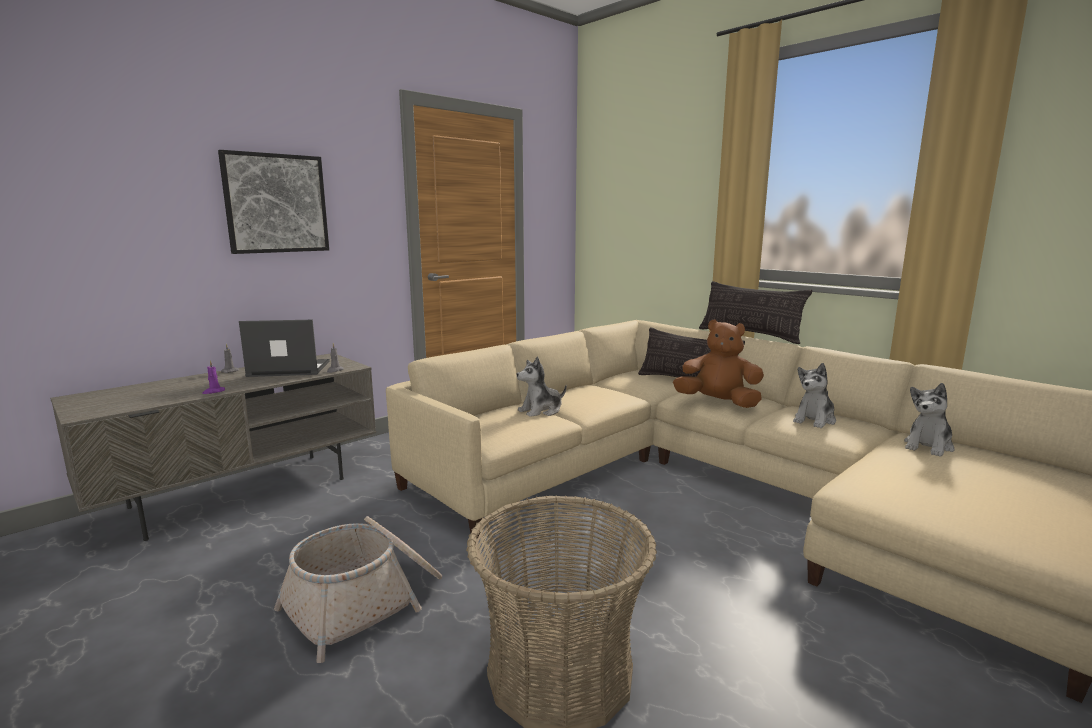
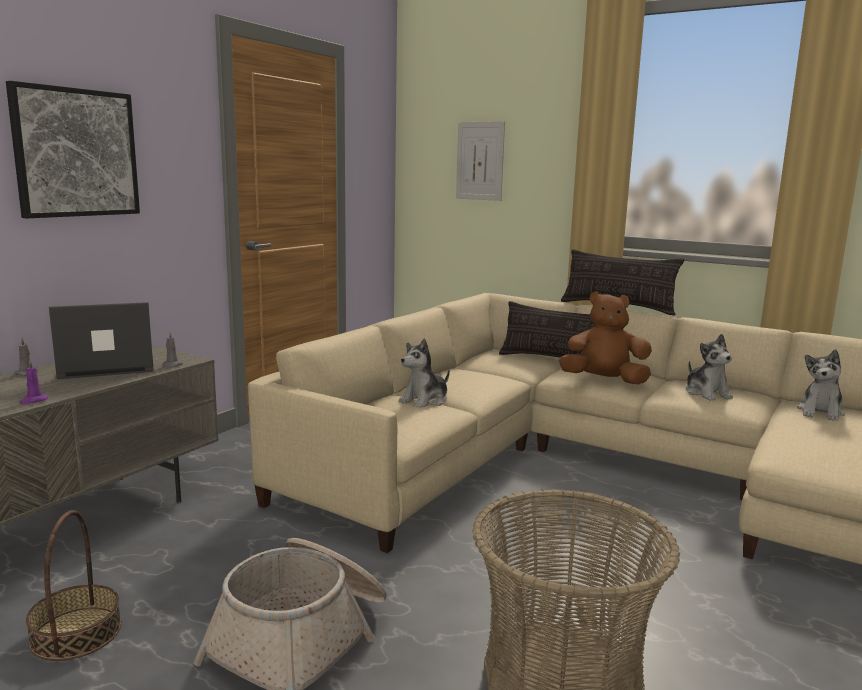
camera: 15 degrees left, 0 degrees up
(210, 572) = (76, 633): none -> basket
(641, 203) = (480, 161): none -> picture
(814, 420) = (707, 393): plush toy -> plush toy turned 45 degrees counterclockwise

